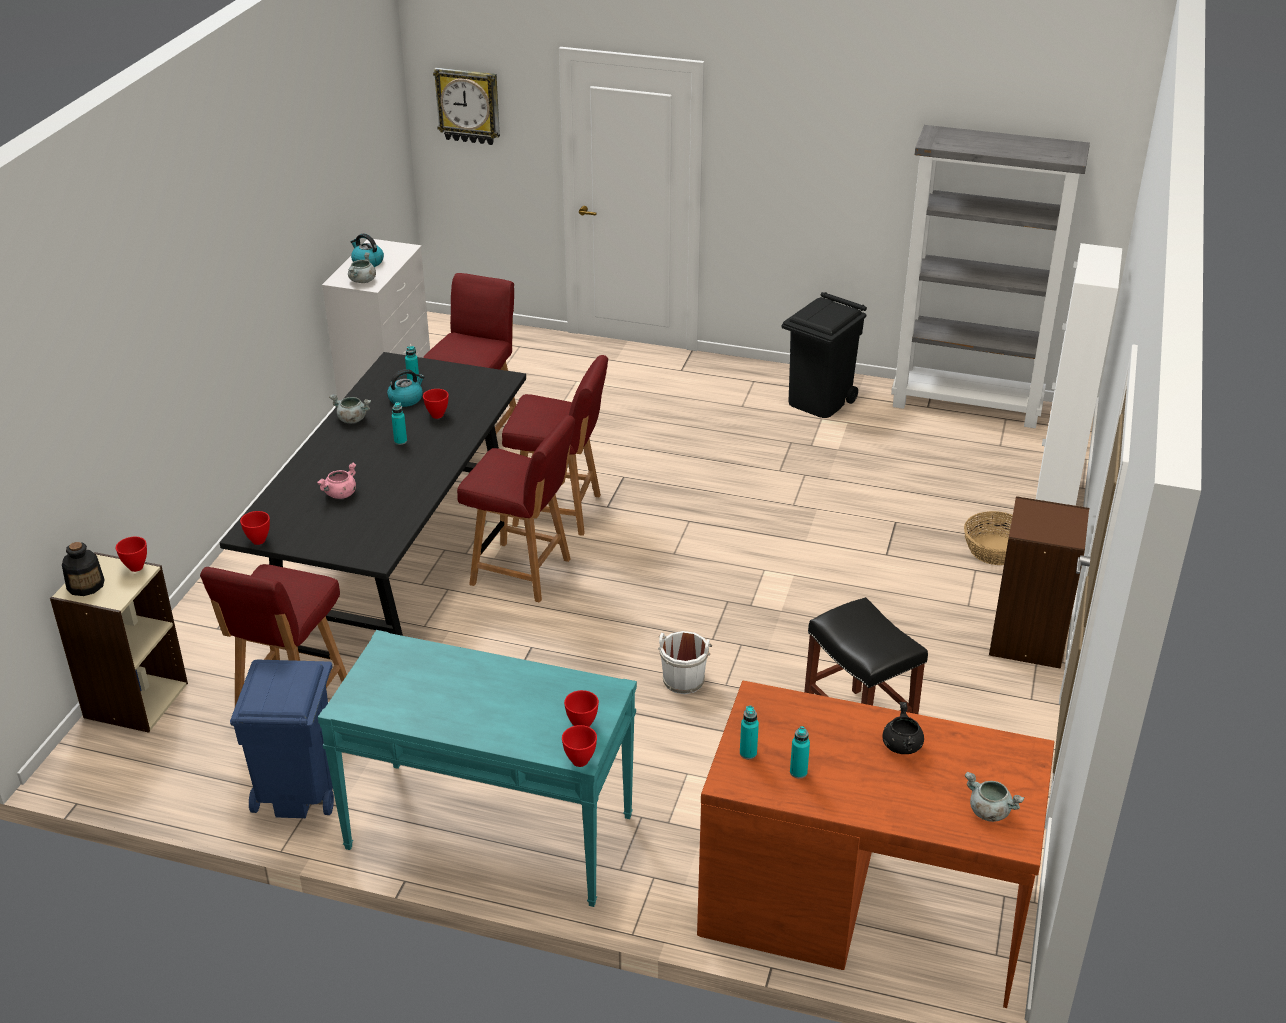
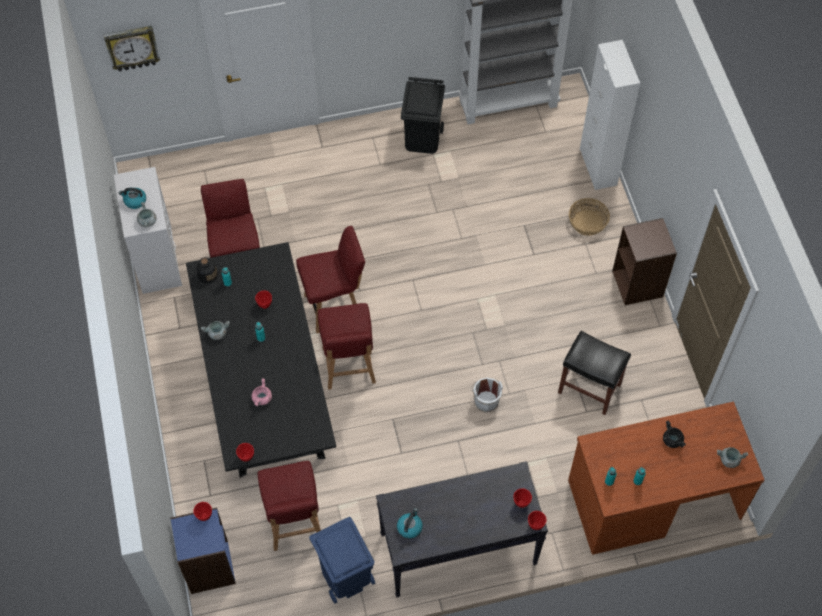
camera: 30 degrees left, 25 degrees up
(86, 585) = (189, 543): bottle -> bottle (207, 275)
(135, 700) = (208, 567): beige bookcase -> blue bookcase
(406, 399) = (235, 300): kettle -> kettle (409, 527)
(488, 832) = (457, 549): turquoise console table -> black console table
(523, 572) = (349, 366): red chair -> red chair turned 90 degrees clockwise

